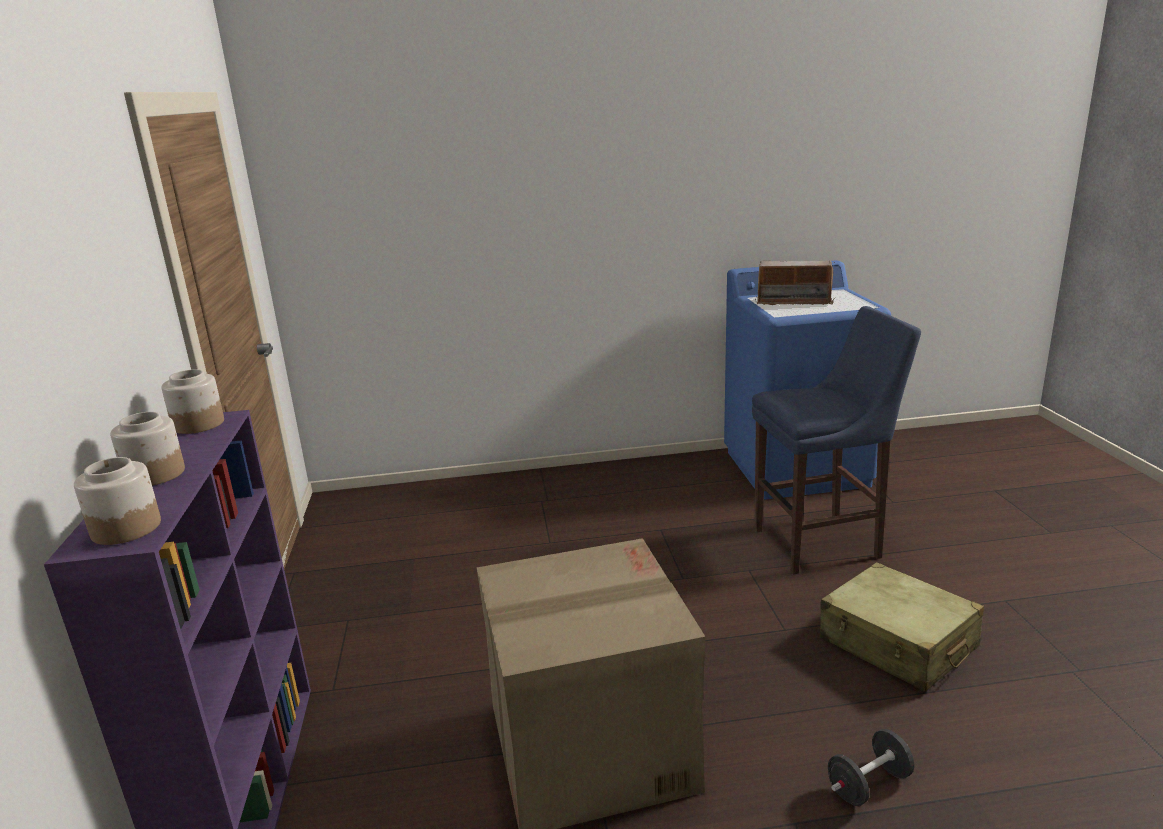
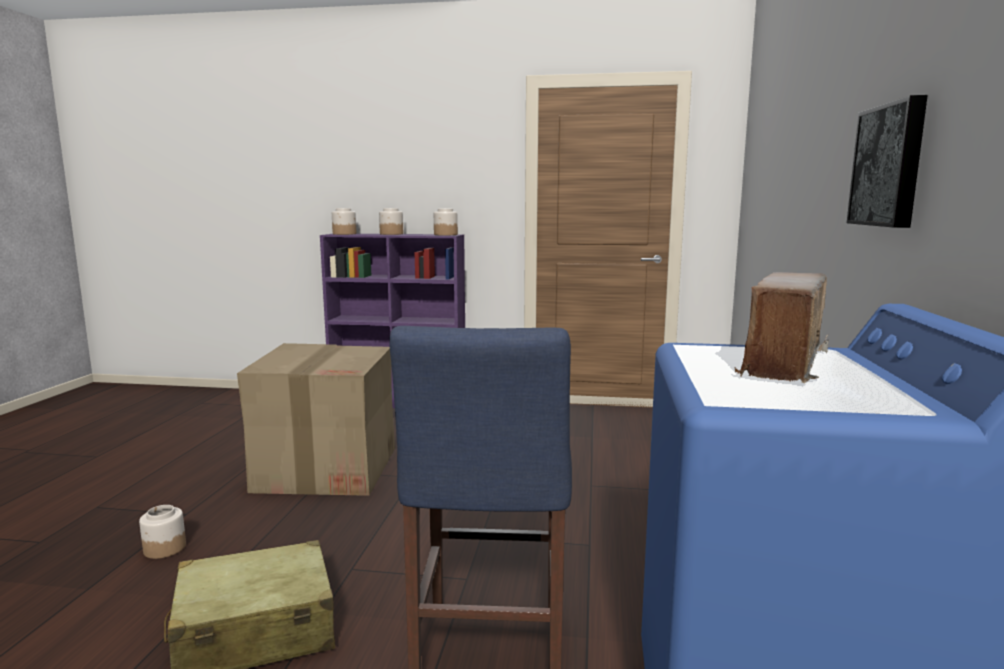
camera: 105 degrees right, 10 degrees down
(667, 203) = (890, 166): none -> picture
(868, 784) = (164, 548): black dumbbell -> jar

